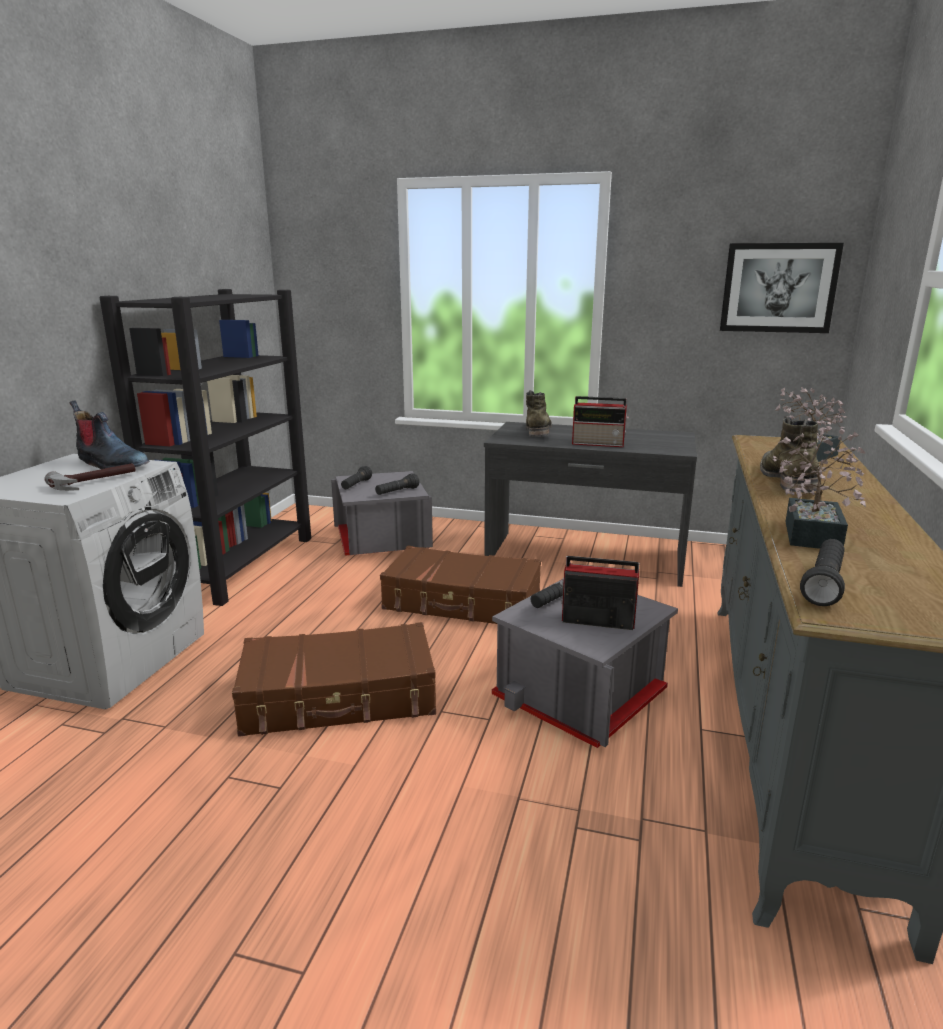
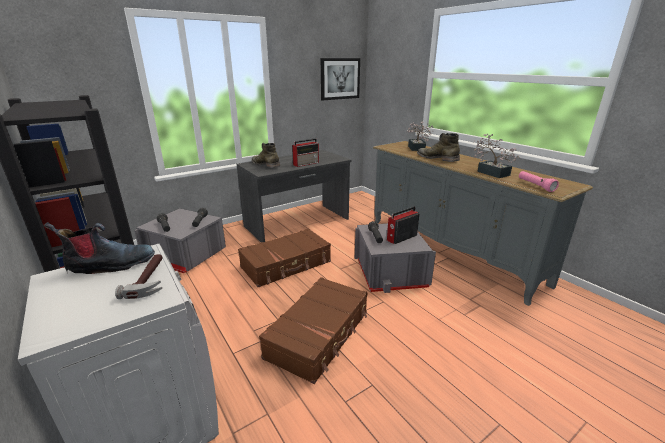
camera: 50 degrees left, 5 degrees up
(823, 584) = (535, 186): black flashlight -> pink flashlight

